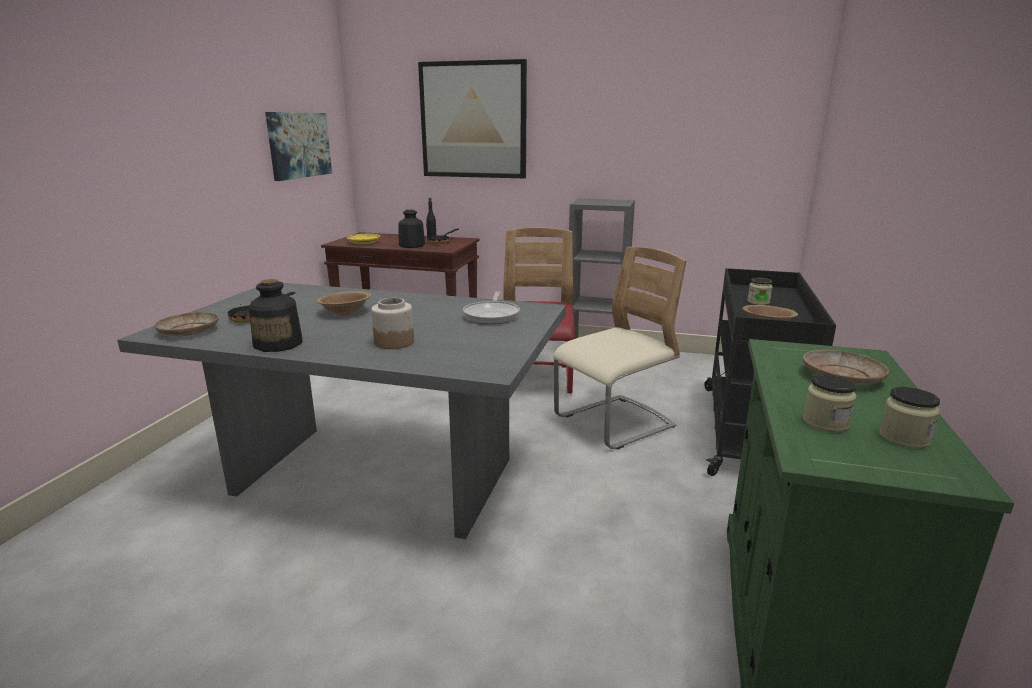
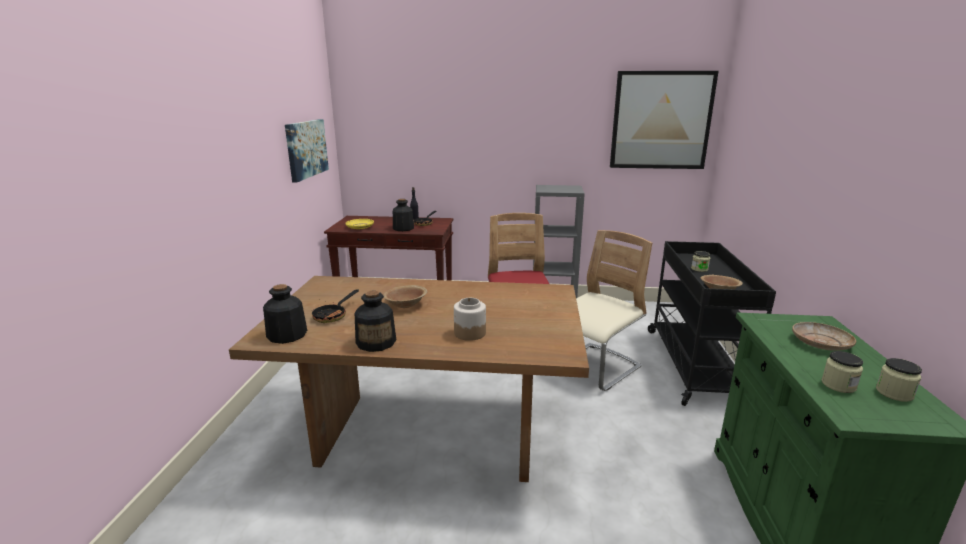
camera: 10 degrees left, 0 degrees up
(188, 331) = (286, 335): beige plate -> bottle
(377, 476) = (431, 434): grey dining table -> brown dining table
(473, 120) = (448, 123): picture -> picture (661, 120)
(492, 315) = (526, 299): frying pan -> none

